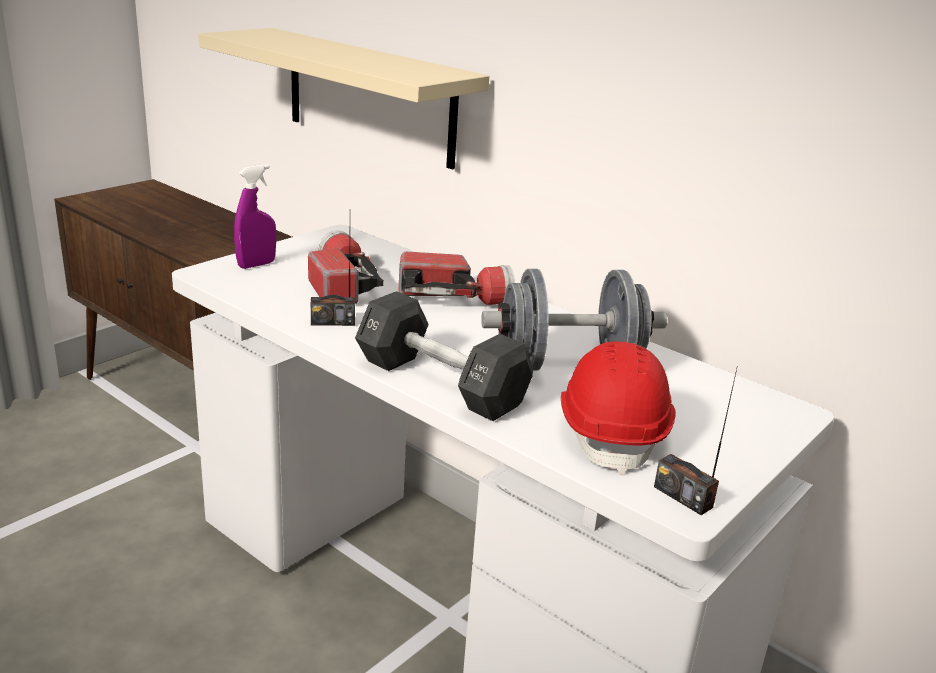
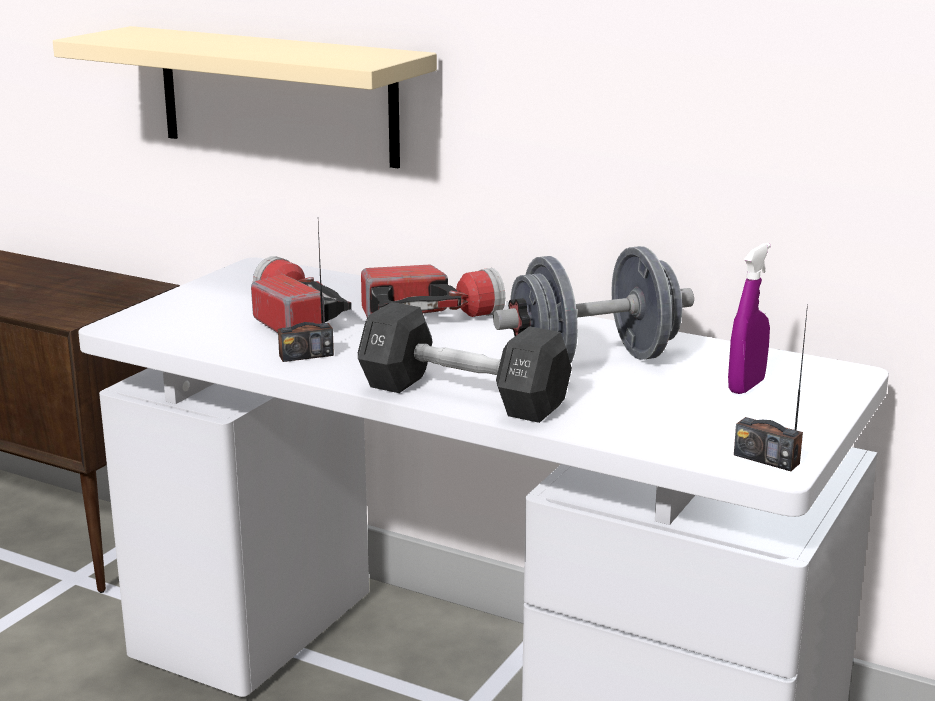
camera: 10 degrees left, 5 degrees down
(256, 264) = (177, 310): purple spray bottle -> purple spray bottle (746, 386)
(612, 432) = (670, 415): red hard hat -> none

